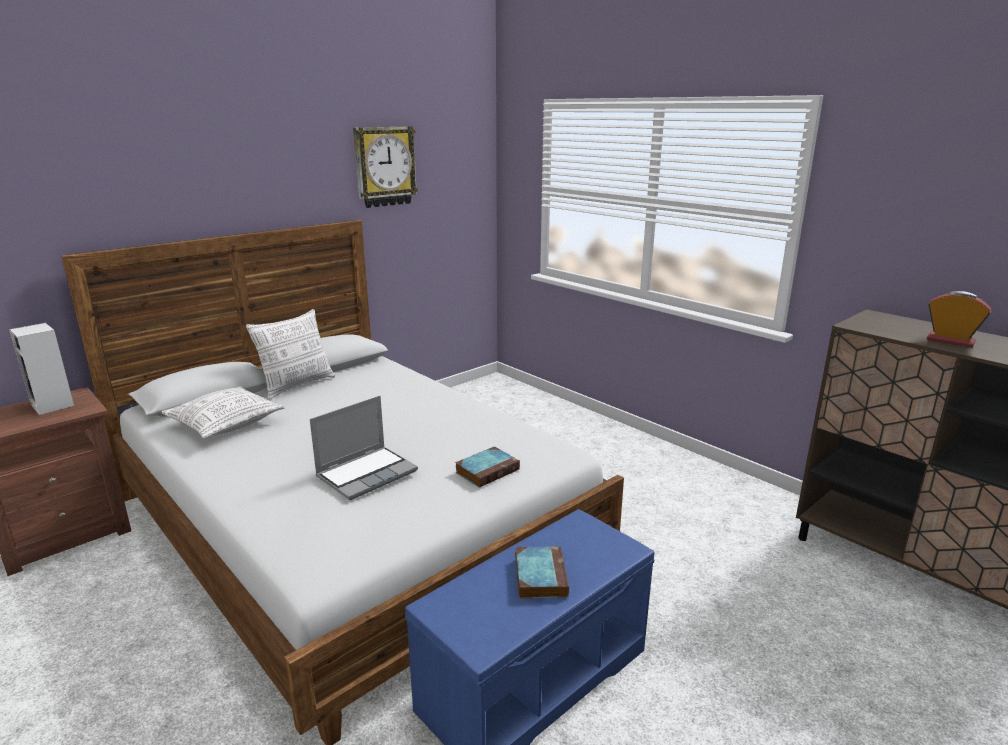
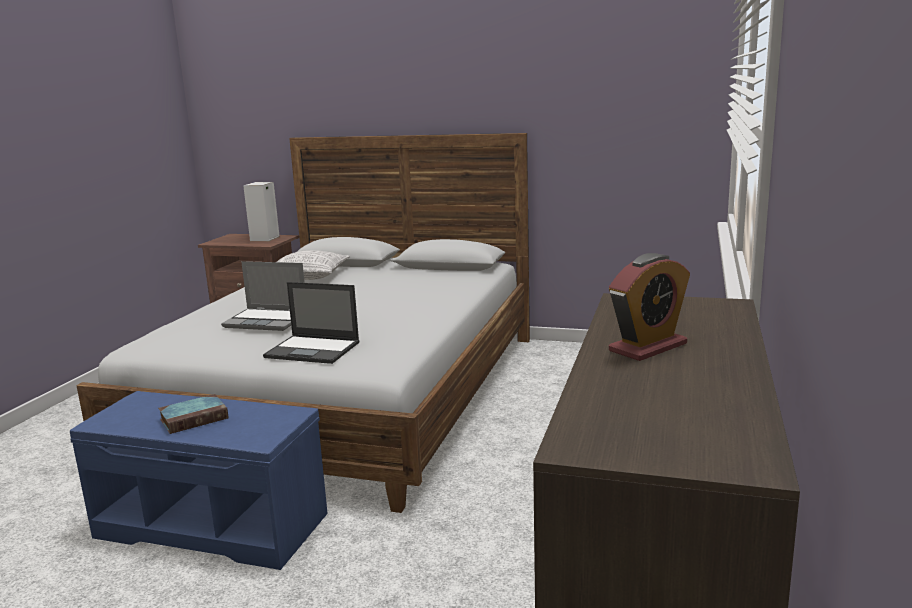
camera: 60 degrees right, 5 degrees down
(297, 385) = (396, 270): pillow -> none
(384, 166) = (565, 79): wall clock -> none
(488, 470) = (313, 350): book -> laptop
(950, 341) = (648, 347): alarm clock -> alarm clock turned 45 degrees clockwise

